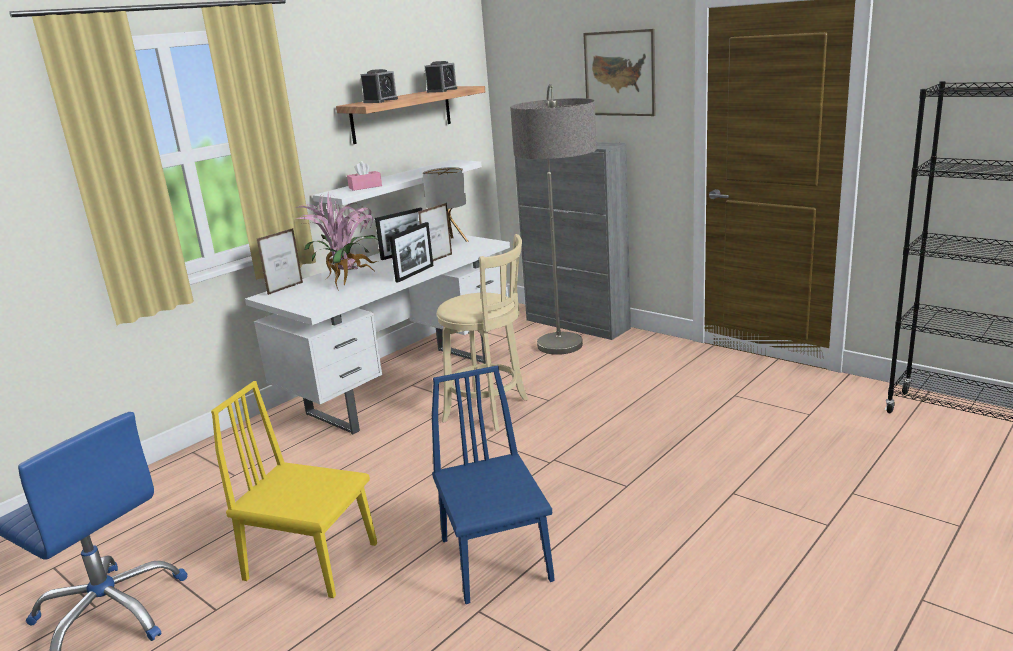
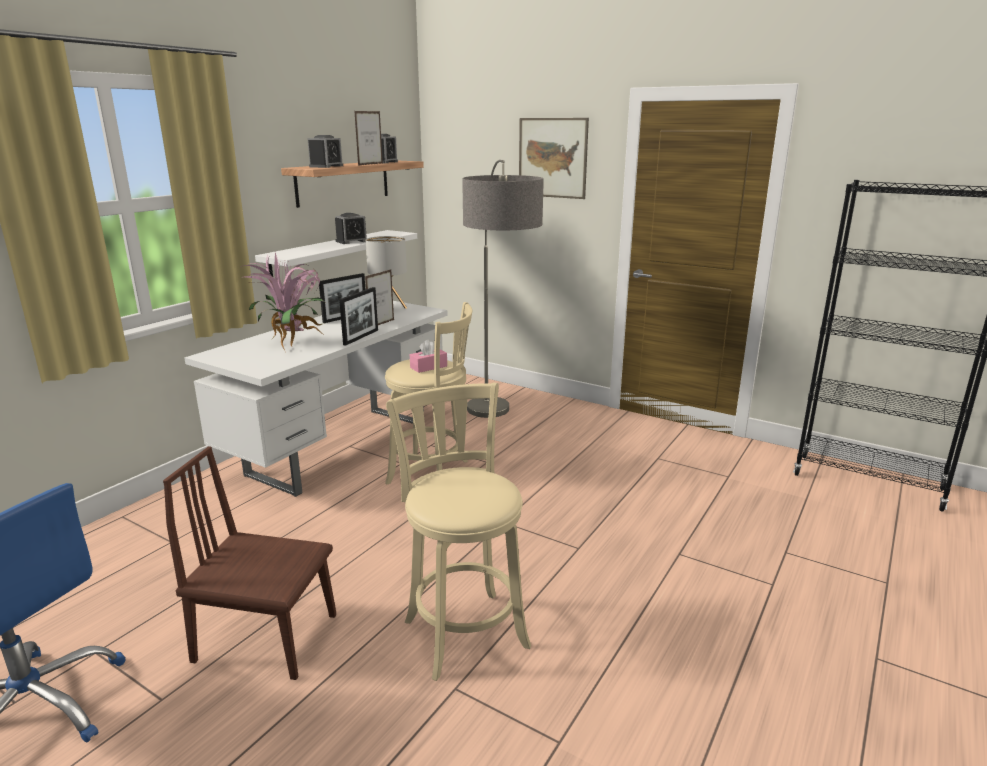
camera: 10 degrees left, 0 degrees up
(285, 288) = (227, 348): picture frame -> picture frame (370, 164)
(311, 561) = (266, 637): yellow chair -> brown chair
(365, 187) = (308, 250): pink tissue box -> pink tissue box (428, 367)
(411, 174) = (352, 241): none -> alarm clock
(495, 559) = (463, 629): blue chair -> beige stool
(577, 324) = (500, 389): grey cabinet -> none

